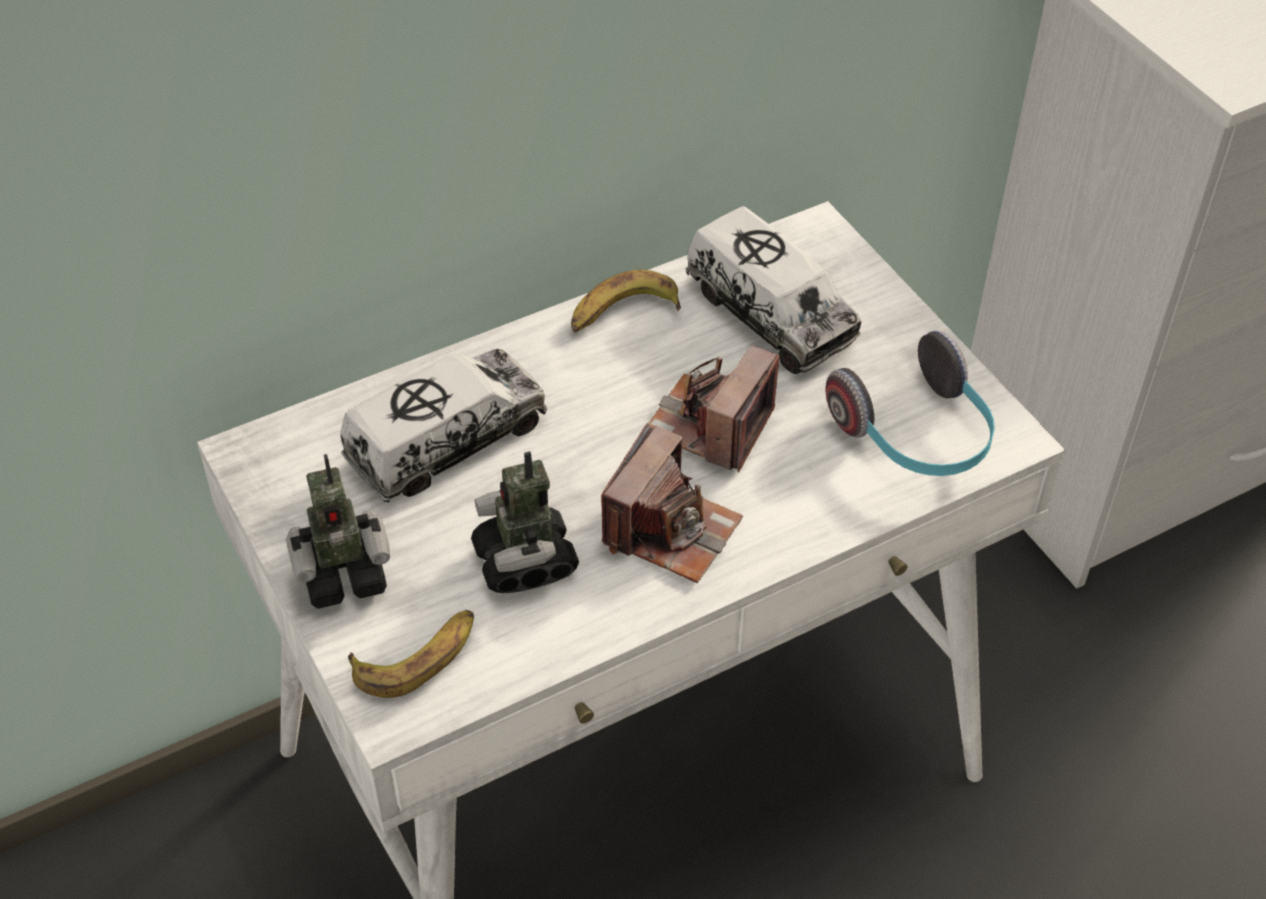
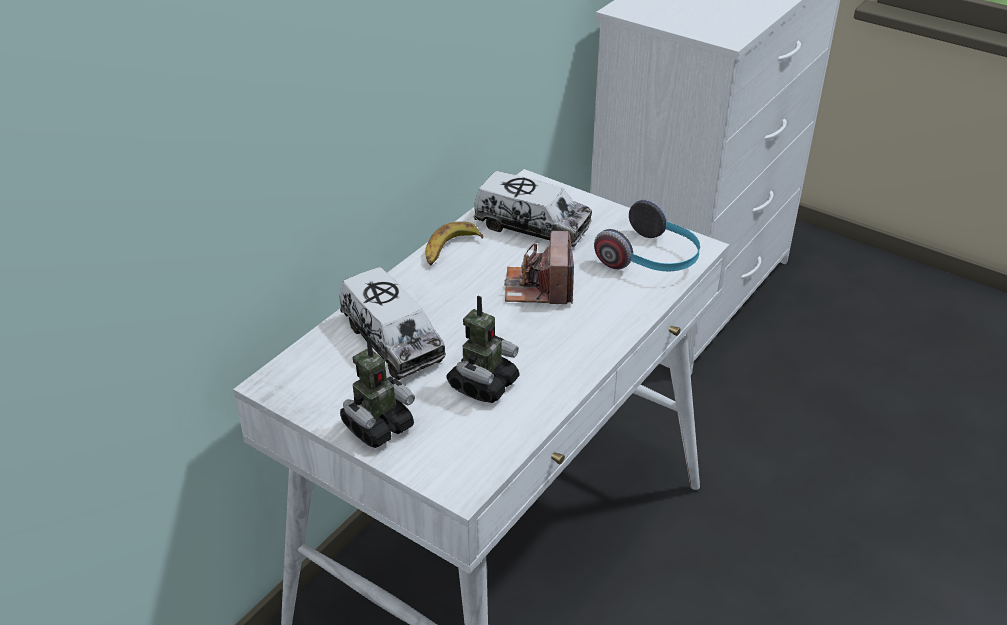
camera: 25 degrees left, 10 degrees down
(418, 658) = (455, 453): banana -> none
(446, 441) = (392, 341): toy truck -> toy truck turned 120 degrees clockwise
(525, 561) = (483, 384): toy robot -> toy robot turned 105 degrees counterclockwise
(670, 530) = (554, 343): camera -> none

